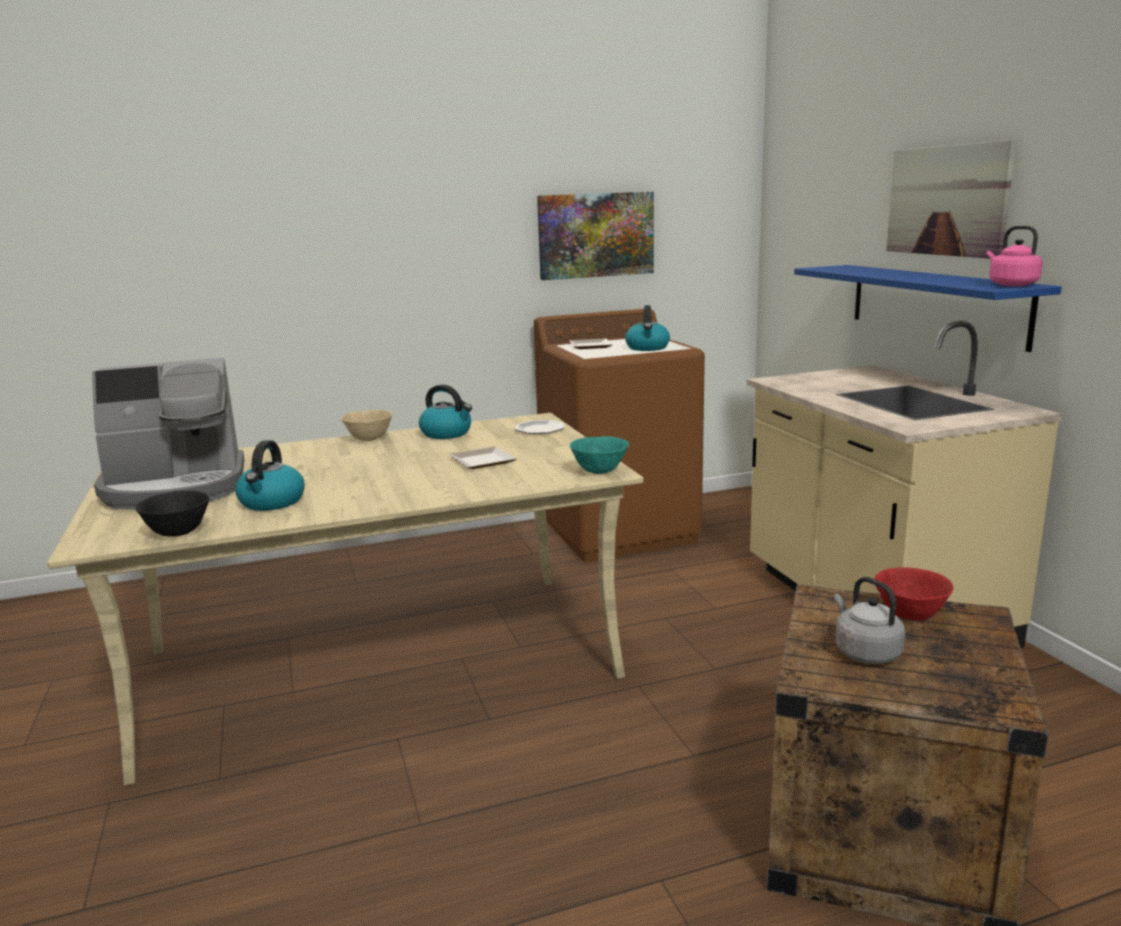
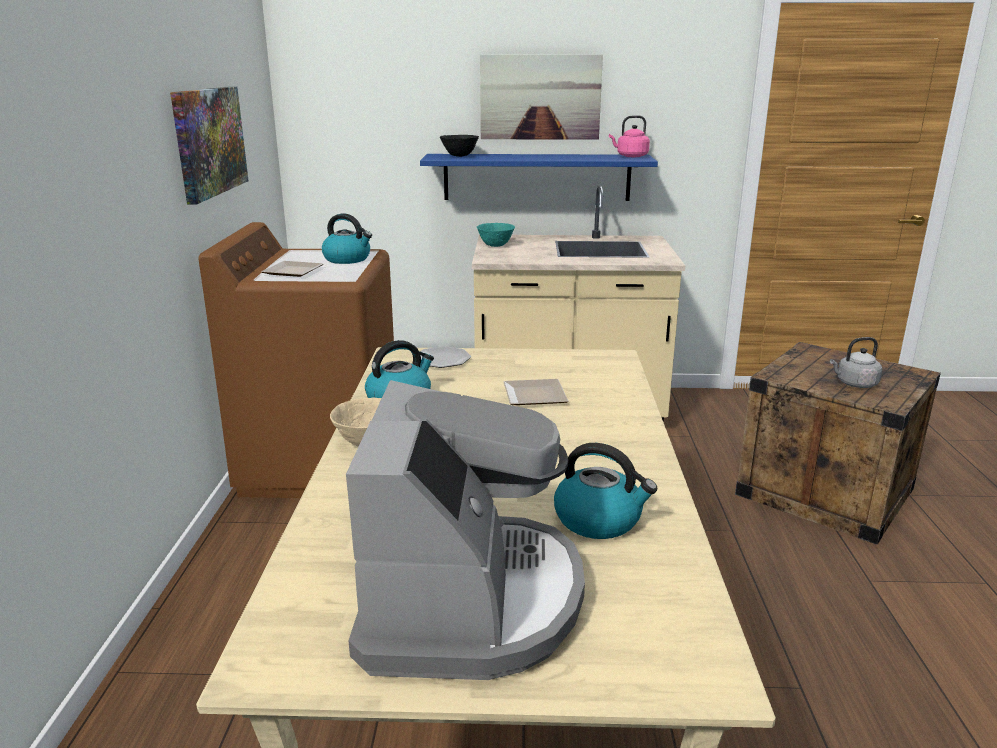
camera: 70 degrees left, 5 degrees up
(178, 533) = (692, 592): black bowl -> black bowl (459, 156)
(600, 472) = (612, 359): turquoise bowl -> turquoise bowl (496, 245)
(909, 615) = (806, 363): red bowl -> none

